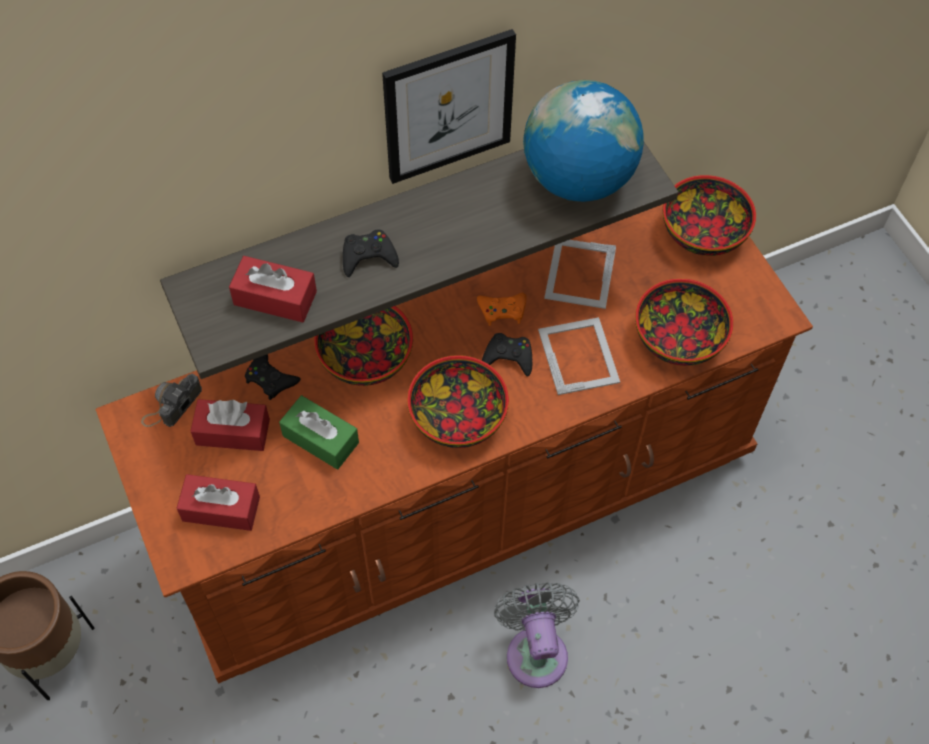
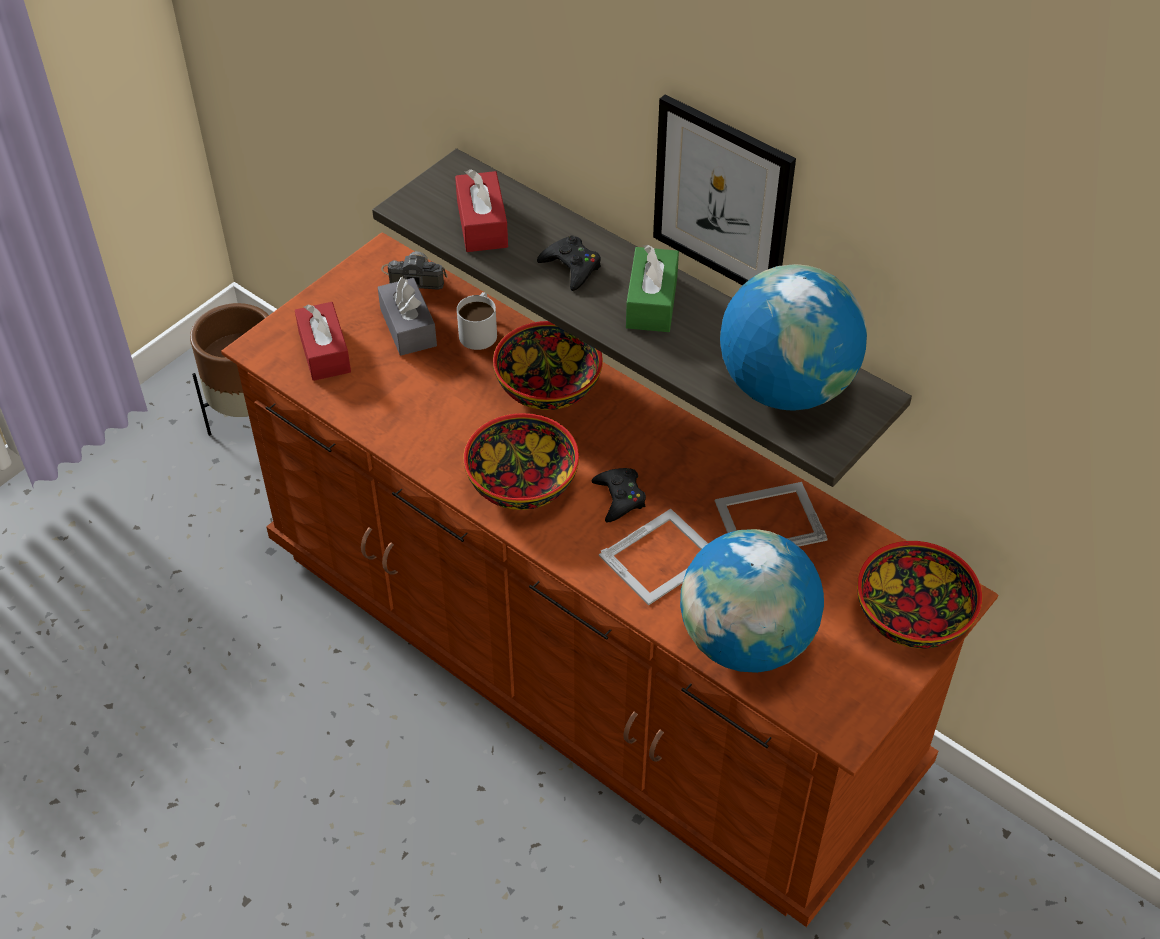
camera: 65 degrees right, 10 degrees down
(232, 432) = (408, 327): red tissue box -> grey tissue box
(270, 379) = (480, 330): black game controller -> white mug
(320, 439) = (436, 390): green tissue box -> green tissue box (651, 302)
(502, 310) = (675, 472): orange game controller -> none
(536, 650) = (438, 800): grey fan -> none
(680, 337) = (745, 641): bowl -> globe

